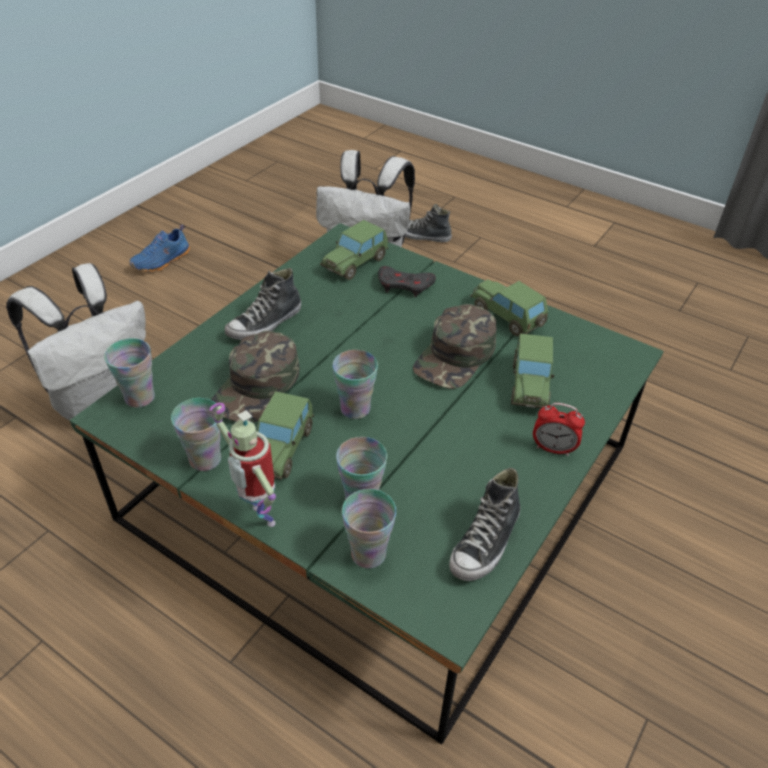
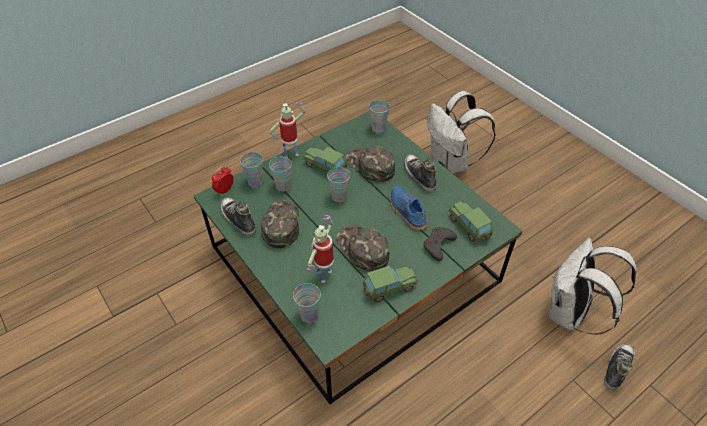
camera: 110 degrees right, 5 degrees up
(162, 261) = (583, 198): blue shoe -> blue shoe (407, 212)
(205, 459) = (330, 143): cup -> cup (309, 315)
(462, 470) = (280, 225): none -> green cap
(529, 385) = (324, 275): toy car -> toy robot
(553, 448) = (275, 266): alarm clock -> alarm clock (225, 190)

